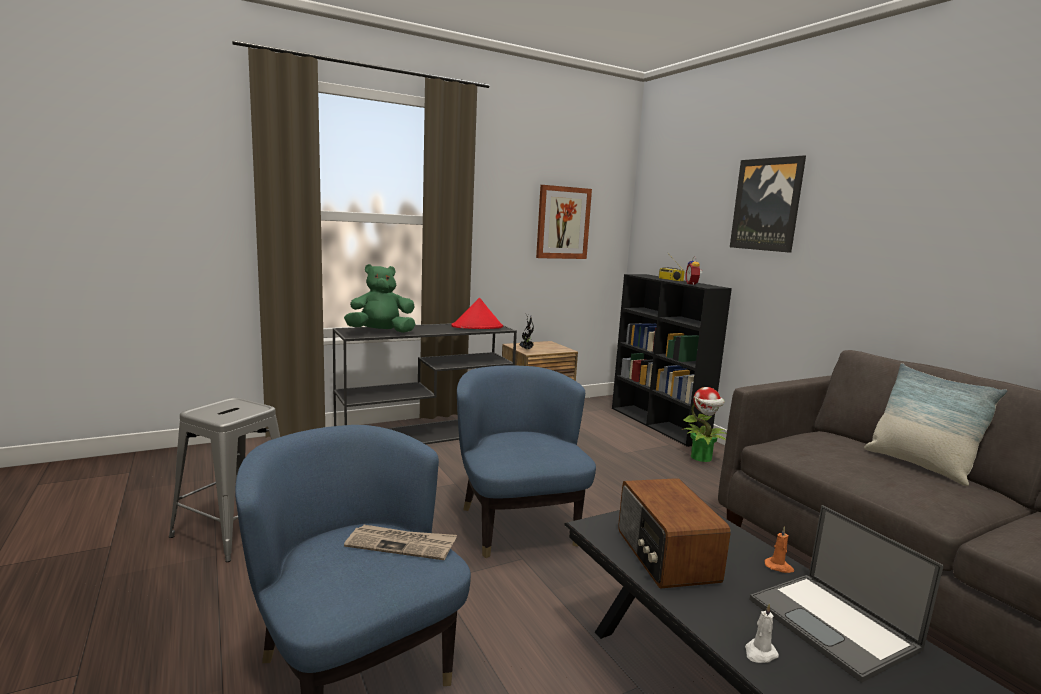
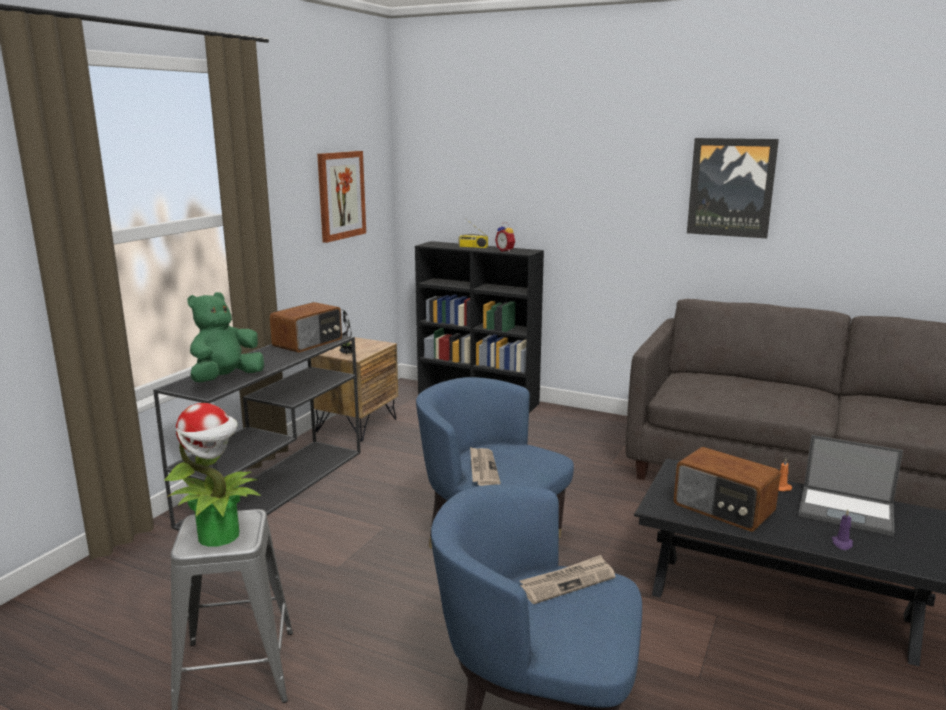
camera: 35 degrees left, 5 degrees up
(477, 327) = (308, 343): red hat -> radio
(499, 445) = (482, 468): none -> newspaper
(702, 458) = (550, 421): potted plant -> potted plant (220, 536)
(760, 653) = (842, 544): white candle -> purple candle
(767, 204) = (570, 166): picture -> picture (731, 187)
(919, 465) = (769, 383): pillow -> none

